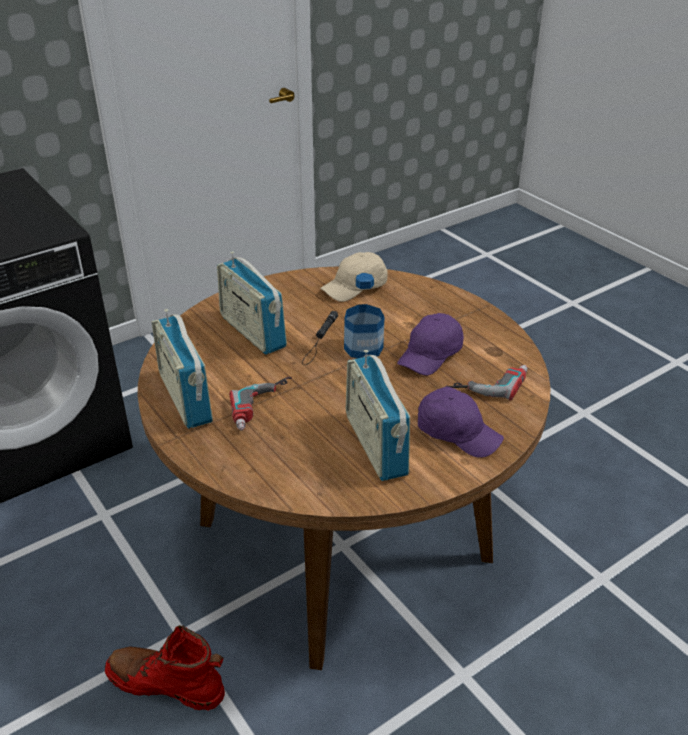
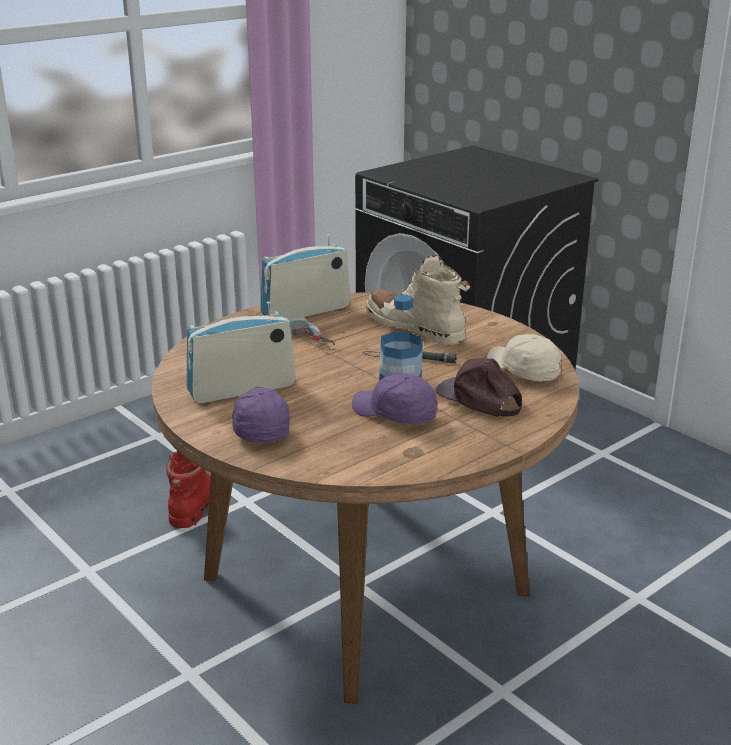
camera: 85 degrees right, 10 degrees down
(252, 332) = (415, 328): radio -> beige boot
(404, 312) = (479, 399): none -> brown cap
(457, 433) = (259, 428): purple cap -> purple cap turned 135 degrees clockwise
(488, 382) = (348, 446): power drill -> none

